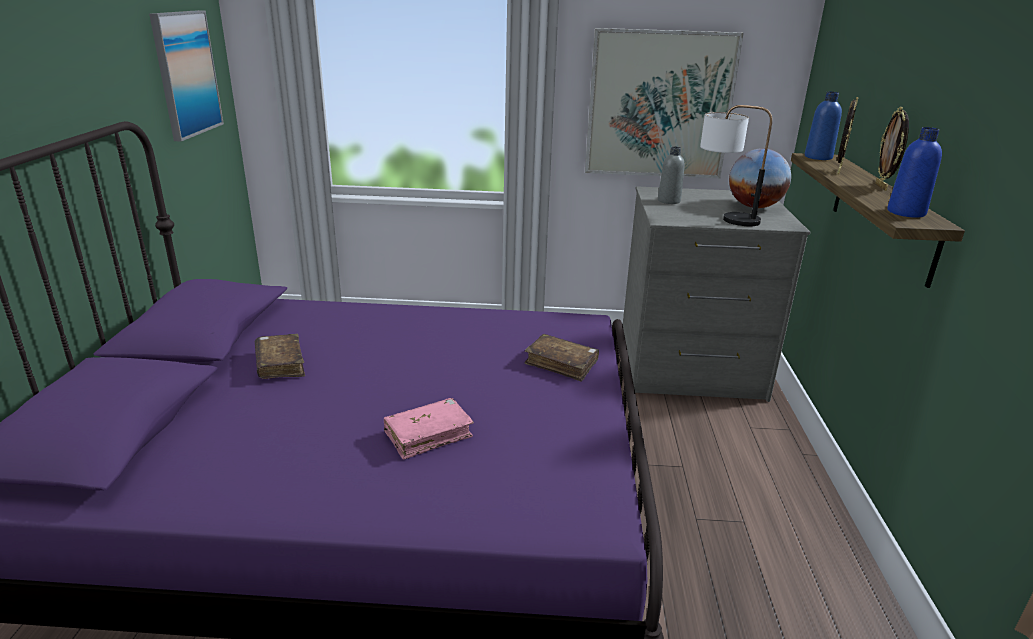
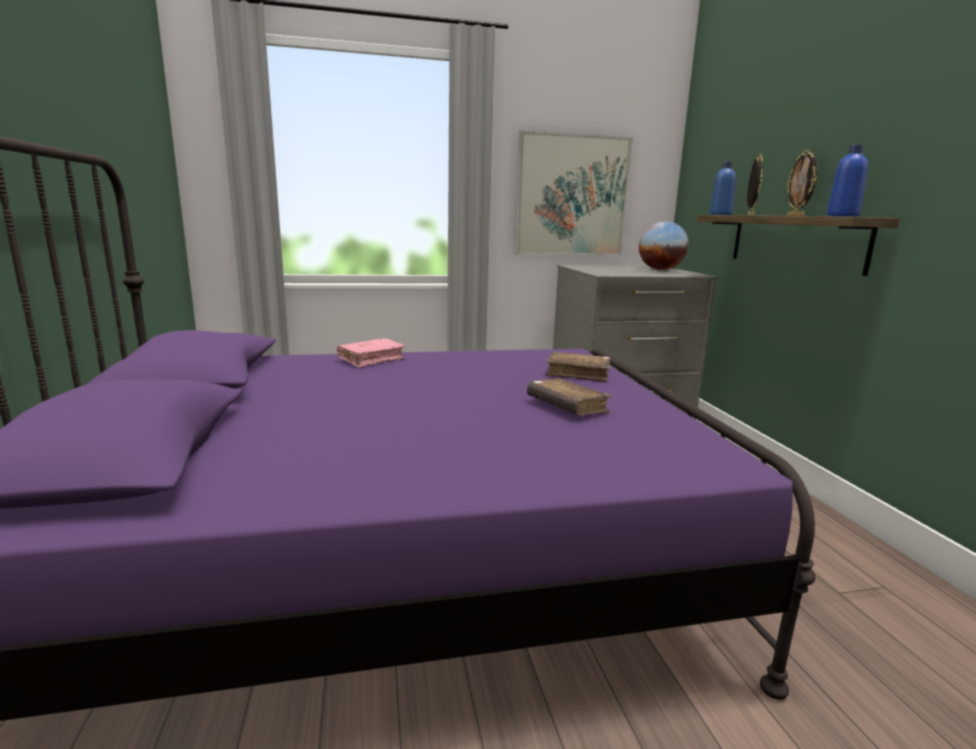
camera: 15 degrees left, 10 degrees down
(186, 74) = (144, 146): picture -> none
(280, 364) = (303, 392): brown book -> brown book (567, 407)
(428, 435) = (505, 424): pink book -> pink book (371, 359)
(669, 201) = (594, 268): grey bottle -> none
(723, 218) = (647, 273): table lamp -> none

